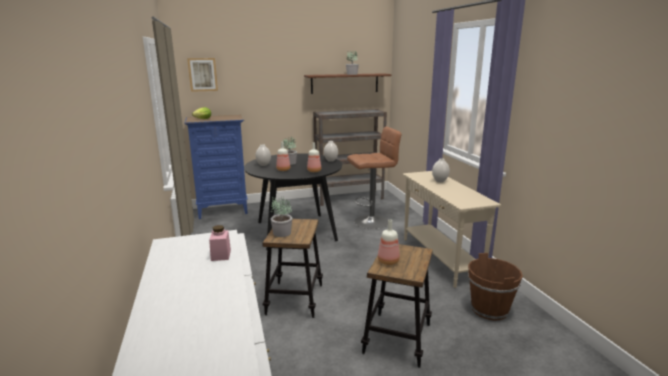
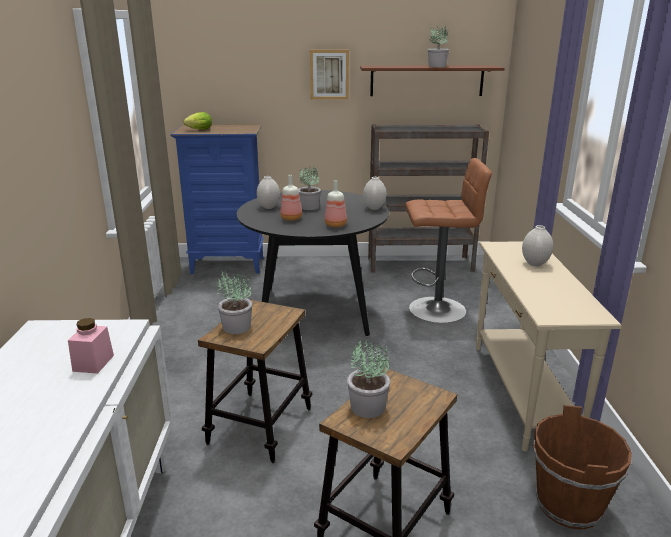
camera: 15 degrees right, 5 degrees up
(202, 74) = (206, 62): picture -> picture (329, 74)
(388, 262) = (367, 407): bottle -> potted plant

